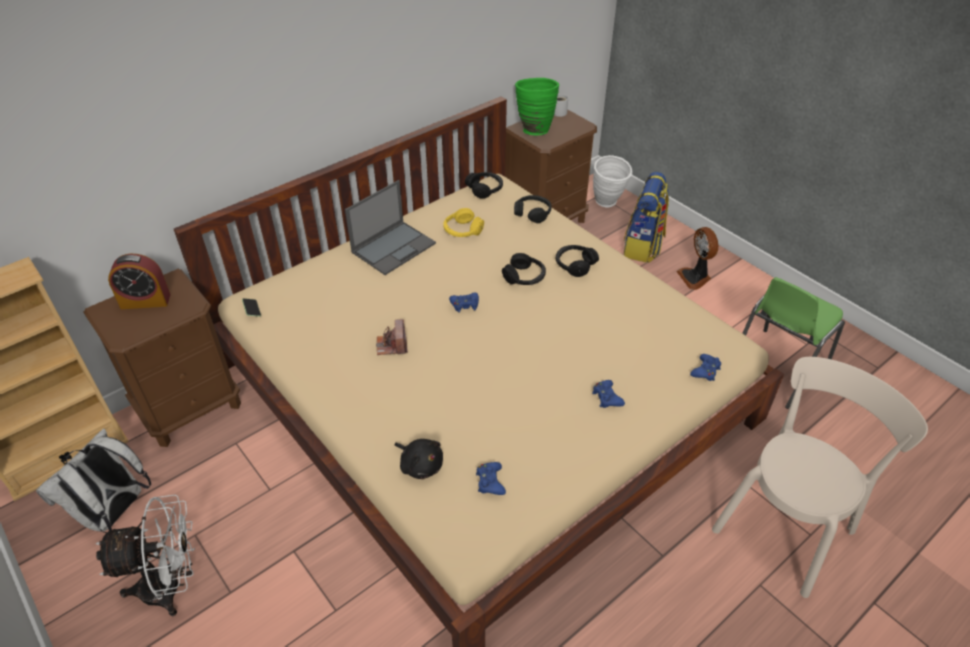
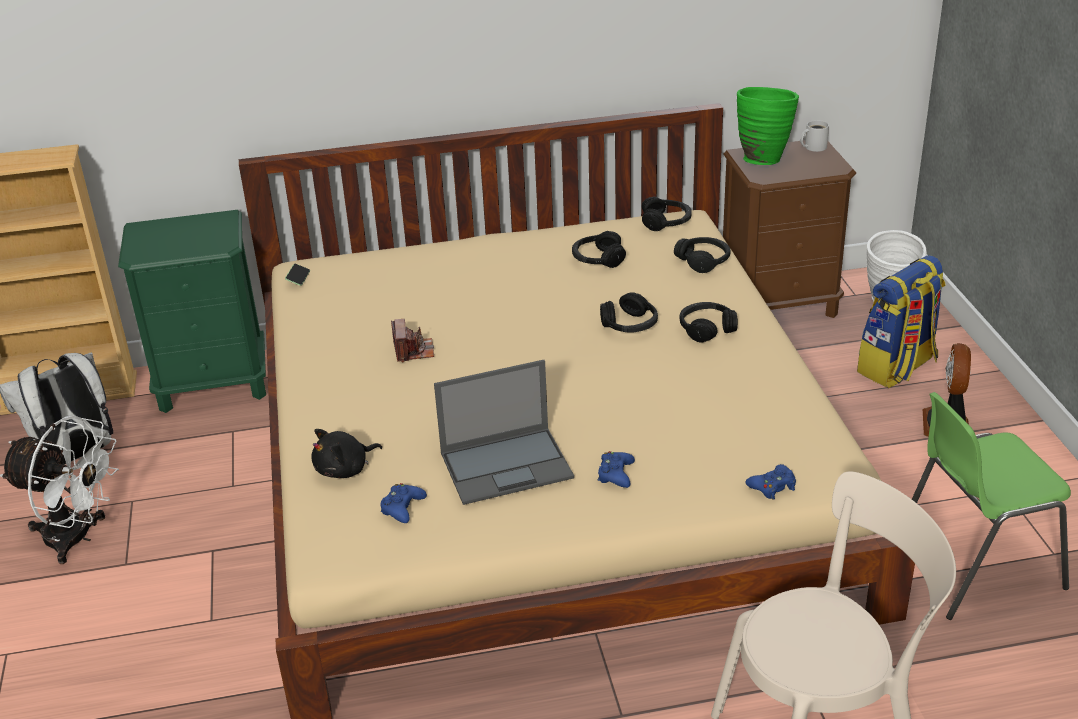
camera: 30 degrees right, 10 degrees down
(145, 301) = (183, 230): alarm clock -> none
(190, 407) = (214, 384): brown nightstand -> green nightstand
(392, 345) = (413, 351): camera -> camera turned 150 degrees clockwise
(394, 247) = (501, 256): laptop -> laptop (508, 465)
(420, 465) = (345, 469): black plush toy -> black plush toy turned 75 degrees clockwise
(462, 230) = (598, 259): yellow headphones -> black headphones
(465, 305) = (531, 334): blue game controller -> none

